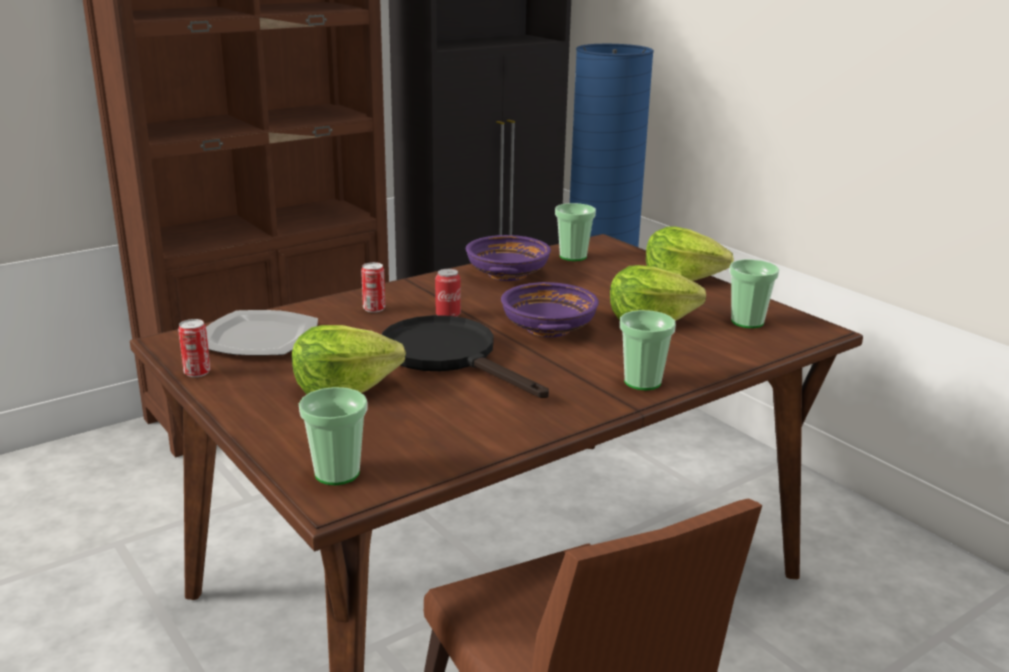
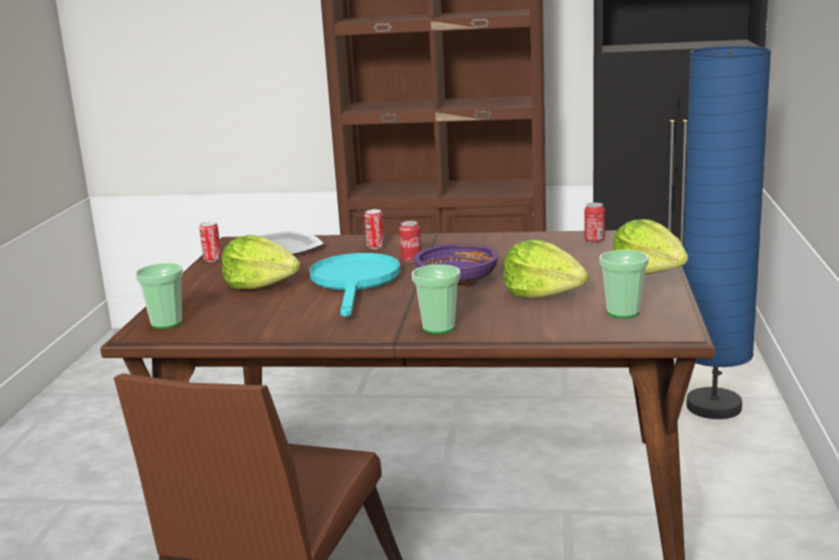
camera: 45 degrees right, 5 degrees down
(450, 357) = (355, 283): black frying pan -> turquoise frying pan
(508, 274) = (513, 243): purple bowl -> none
(573, 256) = (594, 240): cup -> can

